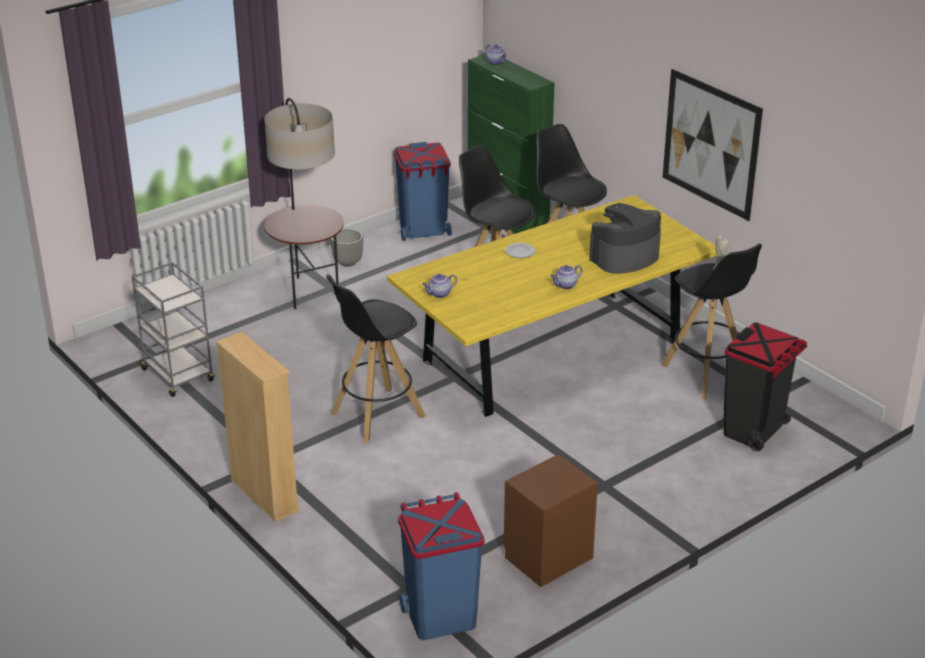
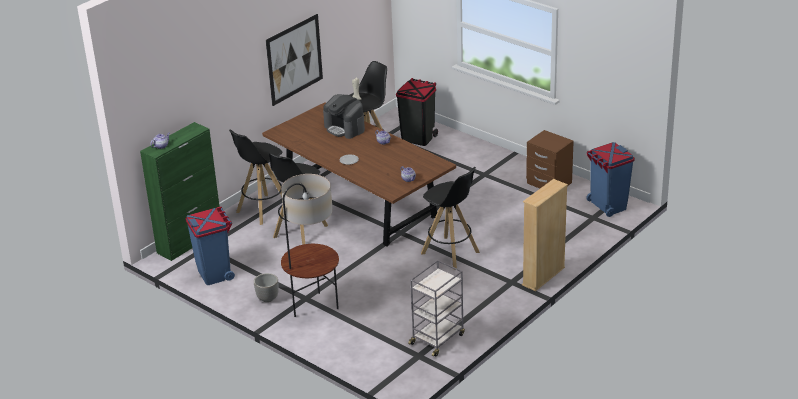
camera: 100 degrees left, 0 degrees up
(553, 351) = (360, 203): yellow dining table -> brown dining table

